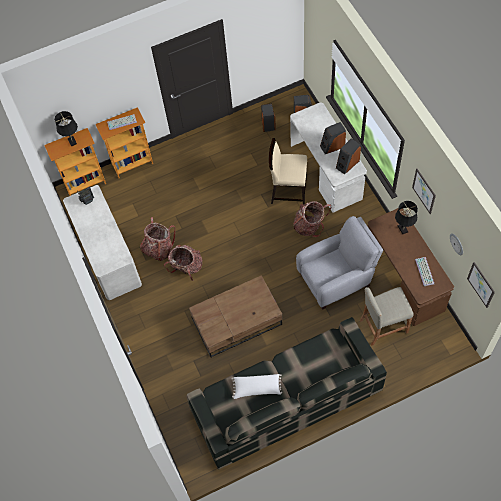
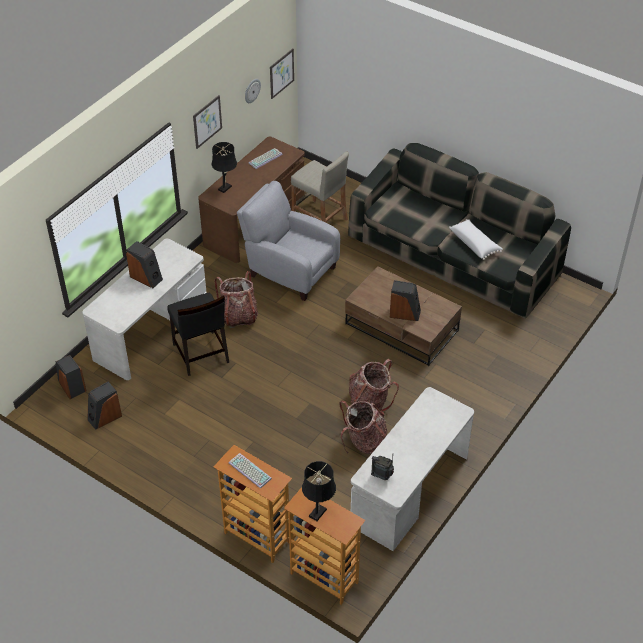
camera: 125 degrees left, 15 degrees down
(288, 191) = (200, 354): beige chair -> black chair
(347, 164) = (165, 256): speaker -> speaker (404, 313)

